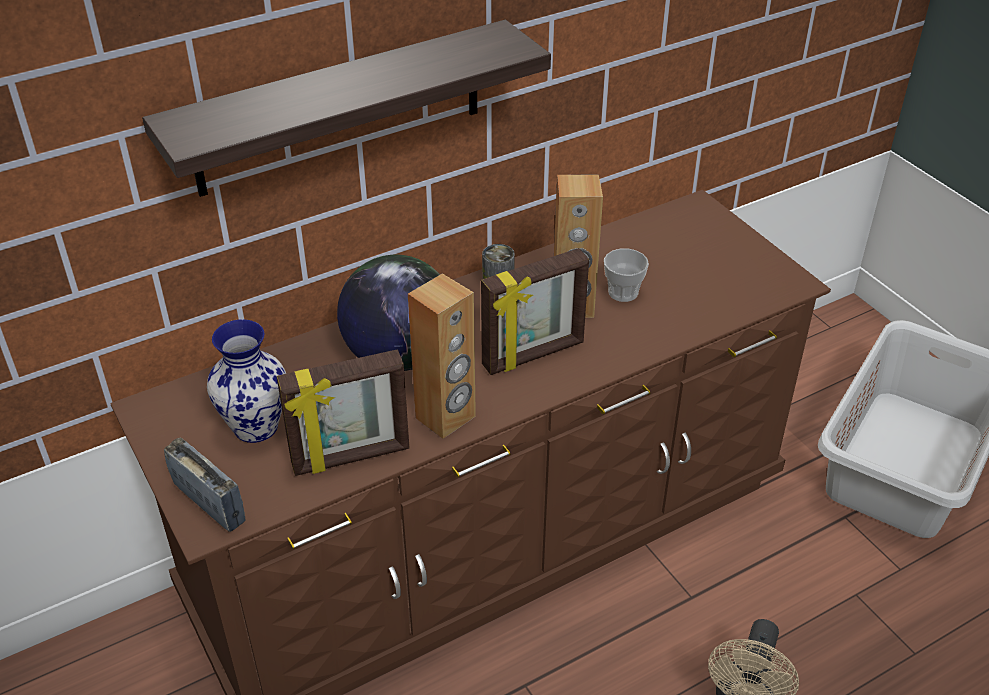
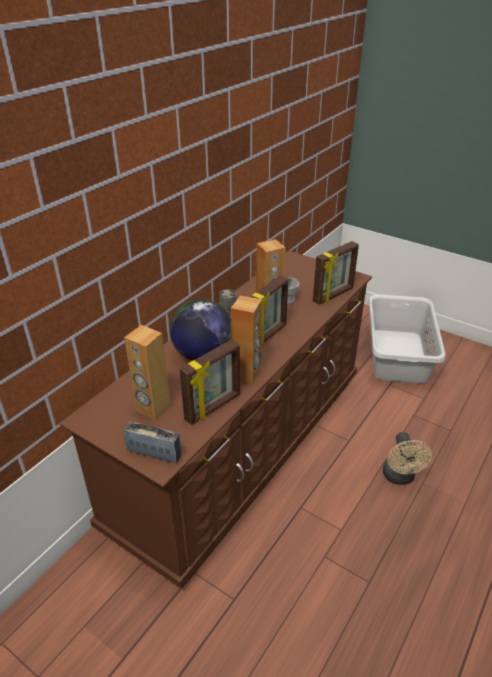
camera: 25 degrees left, 5 degrees down
(257, 427) = (153, 409): vase -> brown speaker
(340, 109) = (152, 227): shelf -> none
(719, 309) = (333, 295): none -> picture frame

